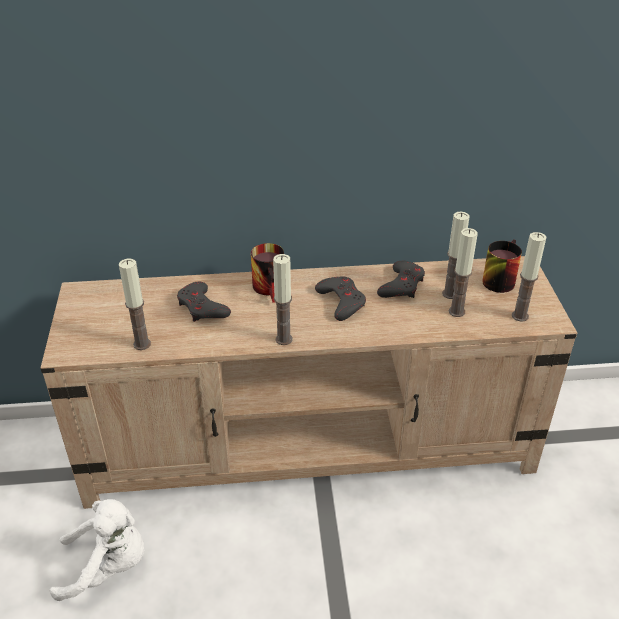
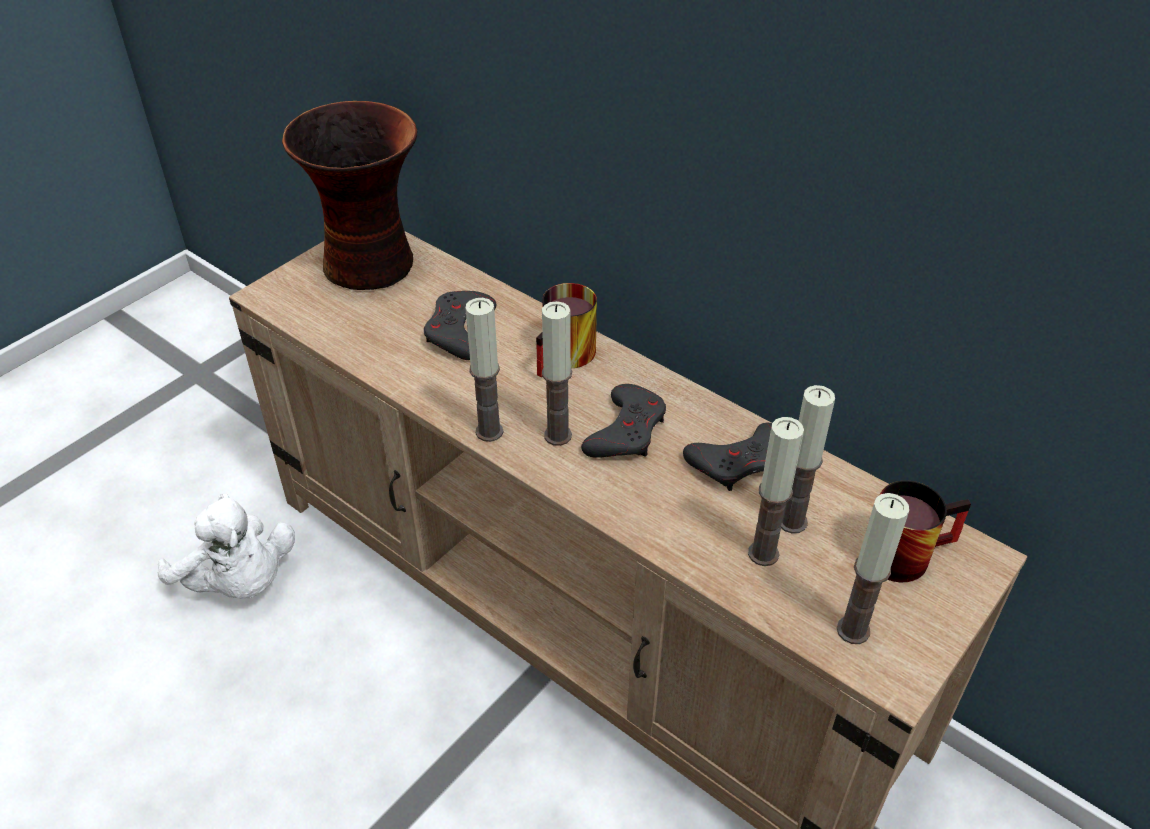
camera: 45 degrees right, 5 degrees up
(104, 304) = (372, 264): none -> vase
(142, 344) = (343, 333): candle -> candle (557, 435)

